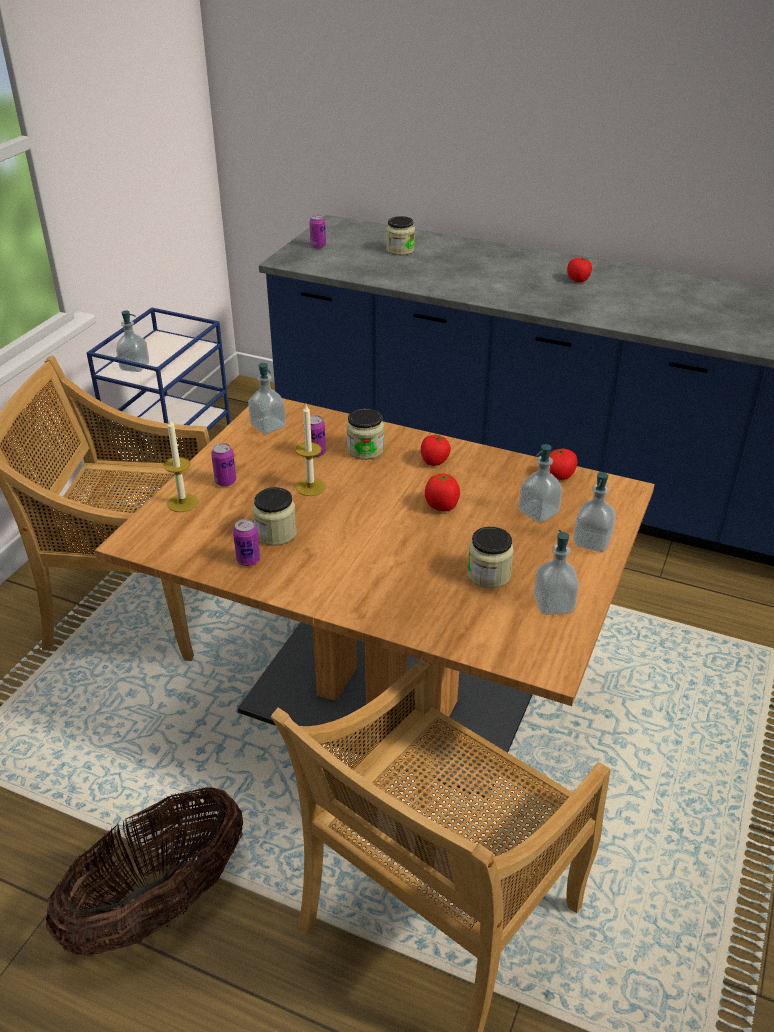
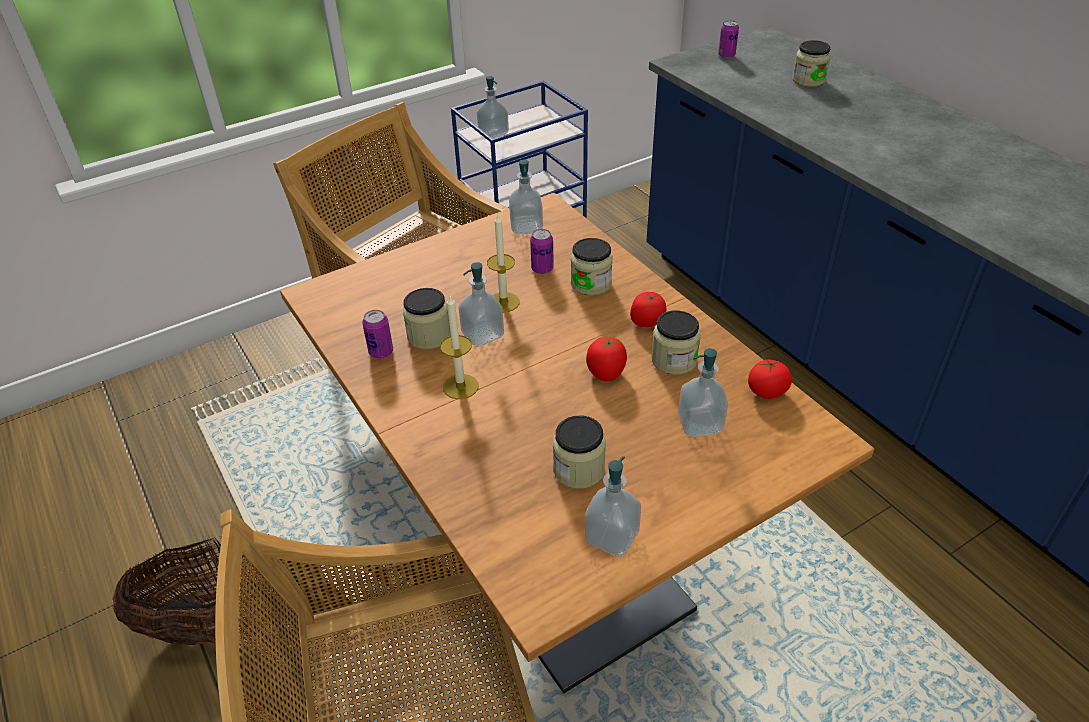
camera: 35 degrees right, 5 degrees up
(182, 503) = (384, 274): candle -> candle (460, 386)
(225, 482) = (437, 268): can -> none
(480, 479) = (674, 360): none -> jar
(578, 279) = (989, 166): tomato -> none
(592, 542) = (726, 485): soap dispenser -> soap dispenser (482, 335)

